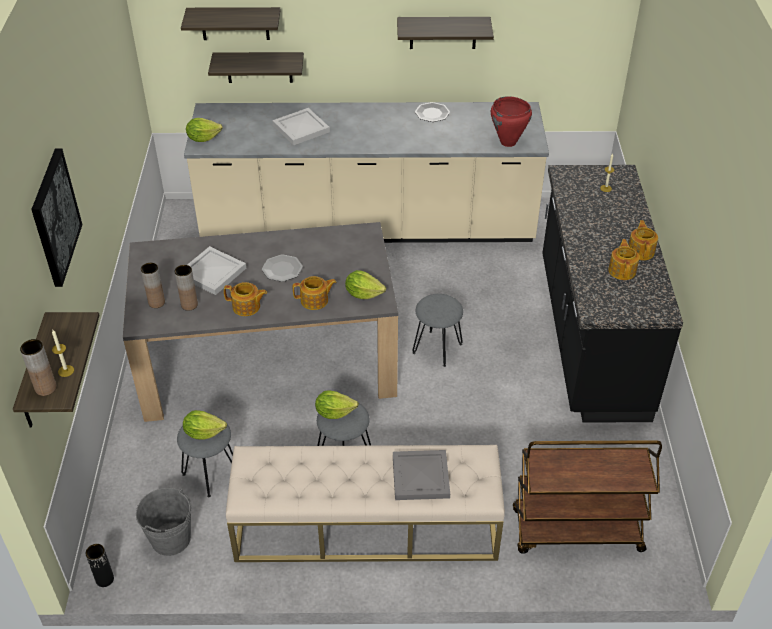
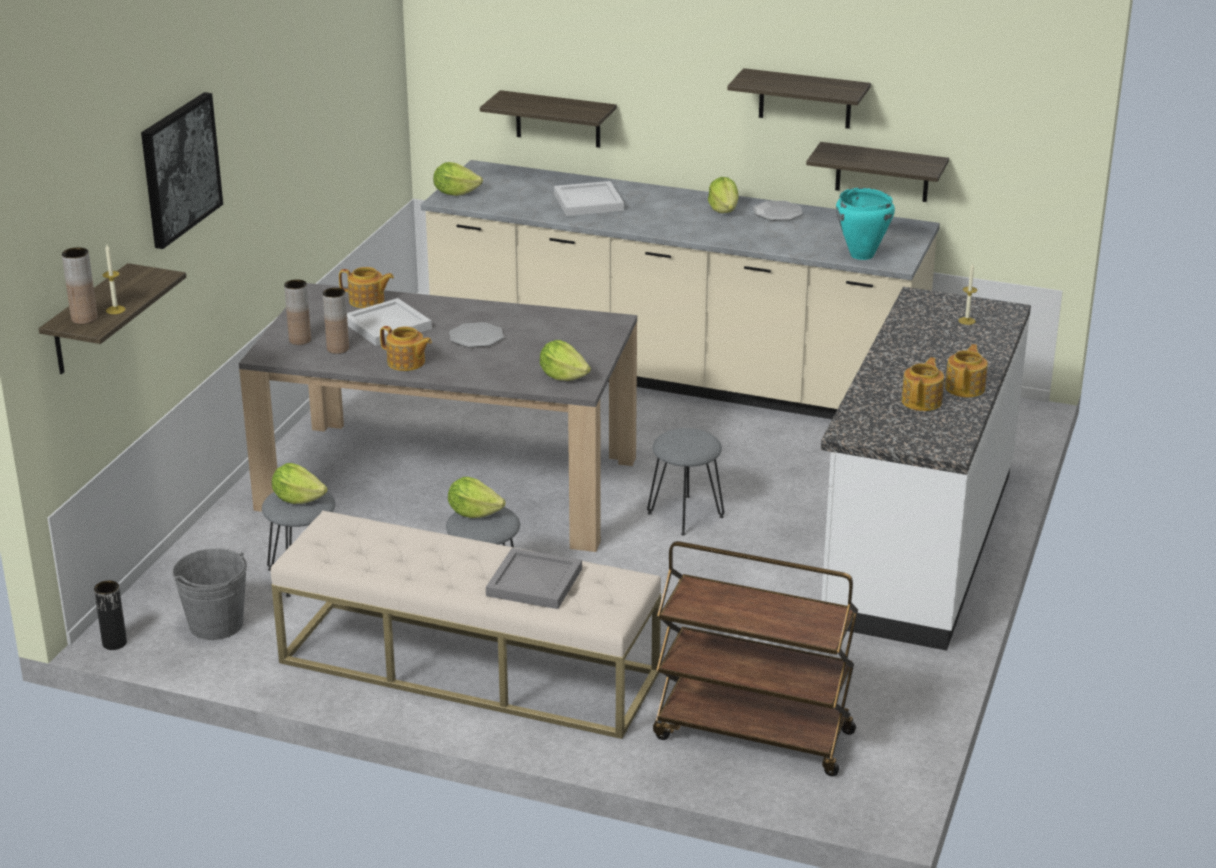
camera: 20 degrees right, 15 degrees down
(235, 23) = (531, 52): shelf -> shelf (882, 172)
(315, 300) = (496, 372): teapot -> teapot (367, 301)
(396, 118) = (724, 210): none -> lettuce
(508, 142) = (861, 255): red cooking pot -> turquoise cooking pot
(590, 337) = (916, 545): black counter -> white counter

